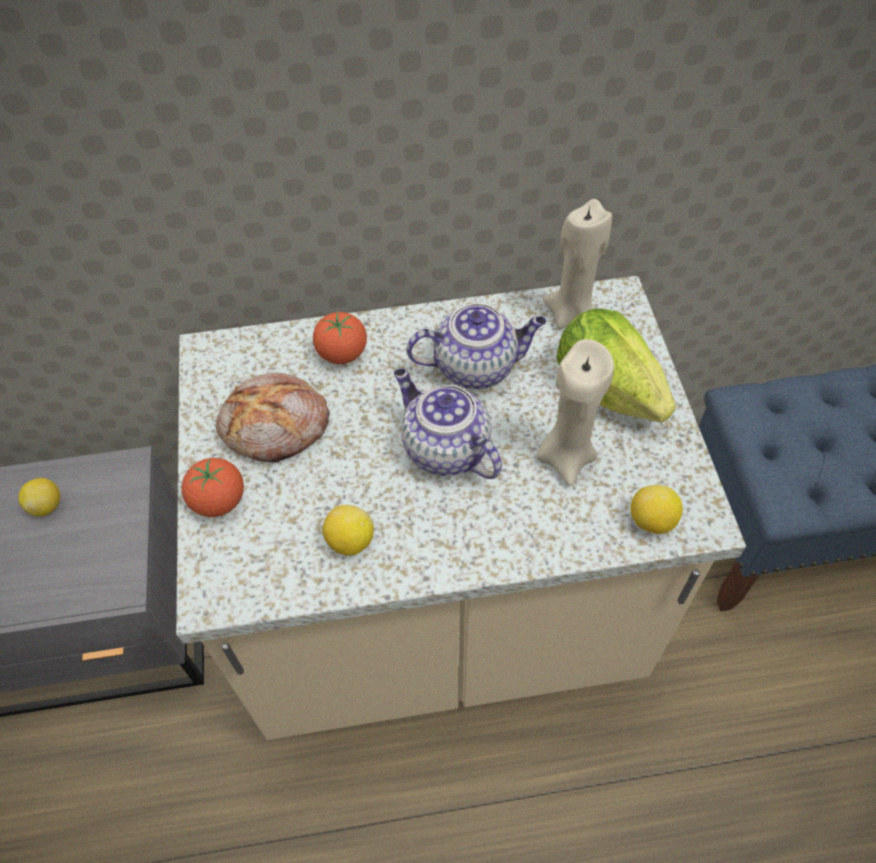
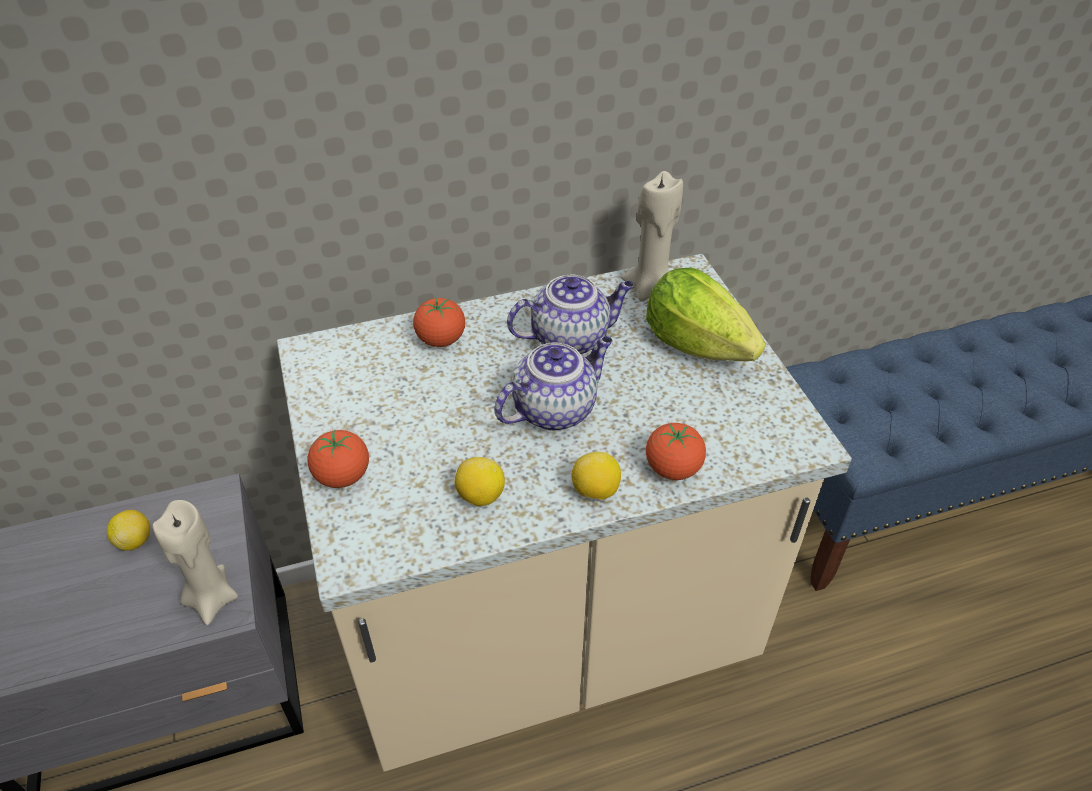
camera: 10 degrees left, 10 degrees down
(276, 427) = (388, 407): bread -> none
(444, 449) = (555, 409): teapot -> teapot turned 105 degrees clockwise
(552, 534) = (672, 468): none -> tomato
(565, 456) = (670, 403): beige candle -> beige candle (212, 599)
(651, 521) = (761, 447): lemon -> lemon (595, 491)

